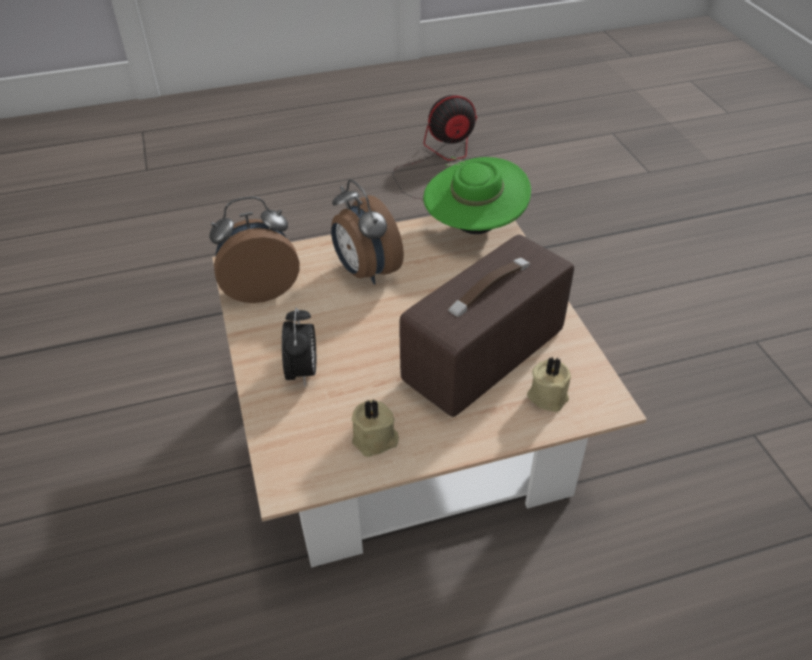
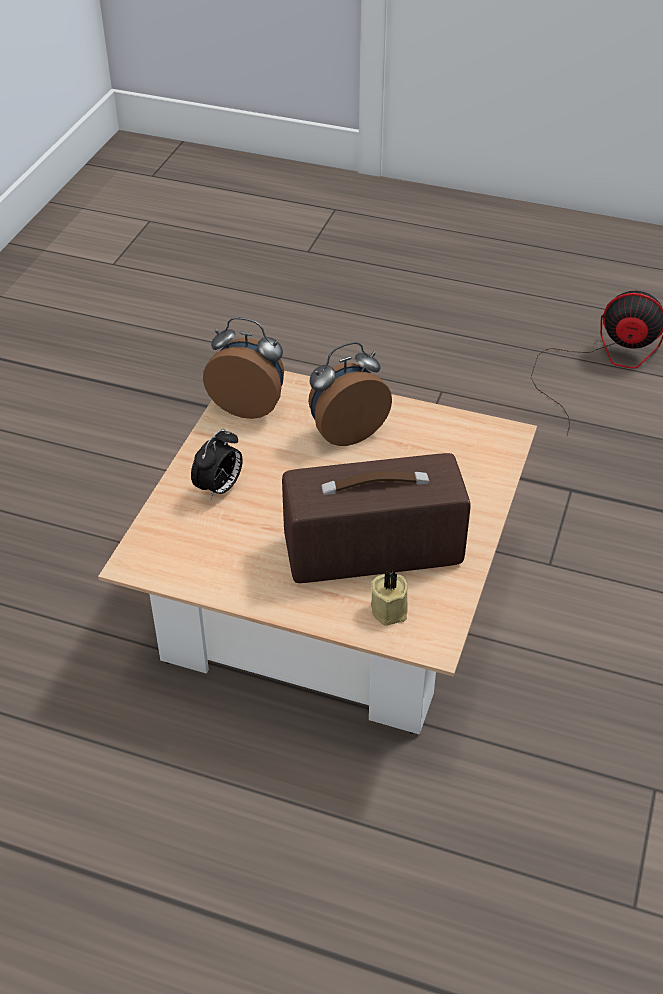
camera: 35 degrees right, 0 degrees up
(365, 272) = (346, 431): alarm clock -> alarm clock turned 60 degrees clockwise
(376, 440) = (223, 568): beige candle -> none
(474, 227) = (482, 436): green hat -> none

